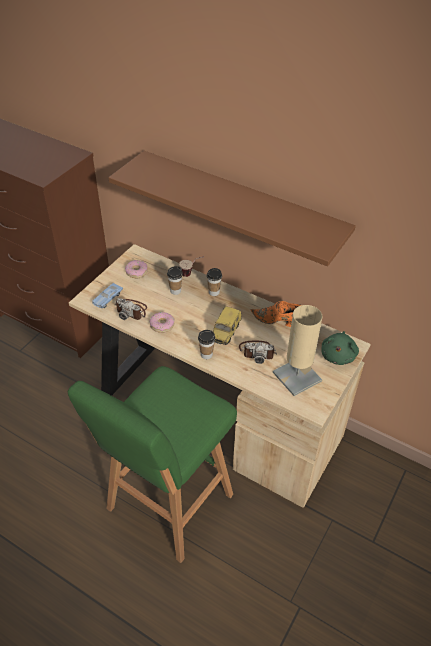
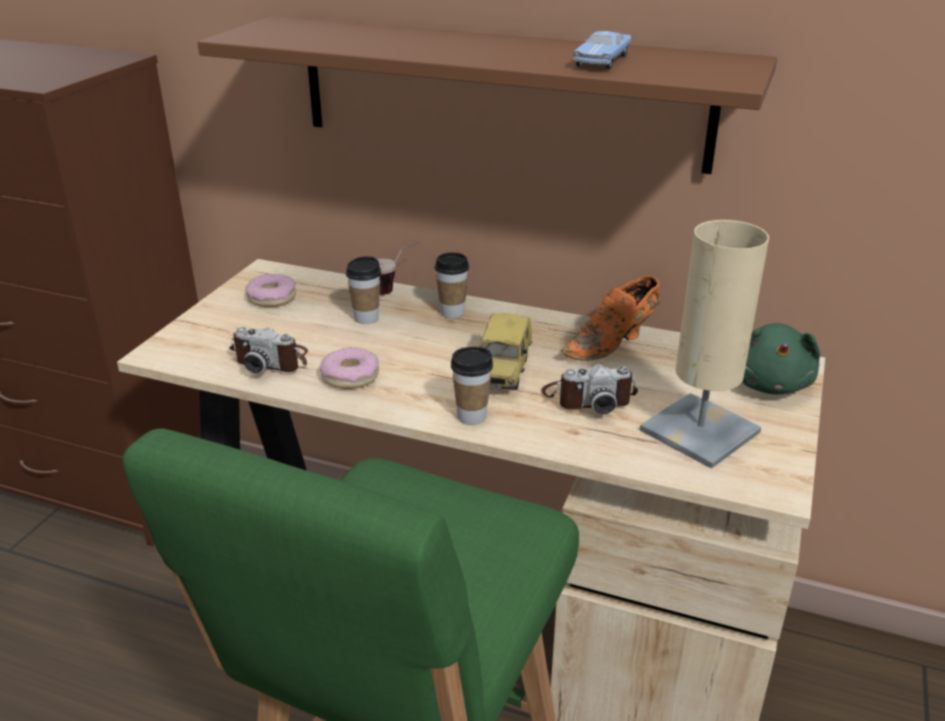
camera: 10 degrees left, 15 degrees down
(108, 298) = (212, 346): blue toy car -> blue toy car (602, 61)
(279, 322) = (613, 343): orange shoe -> orange shoe turned 45 degrees counterclockwise

